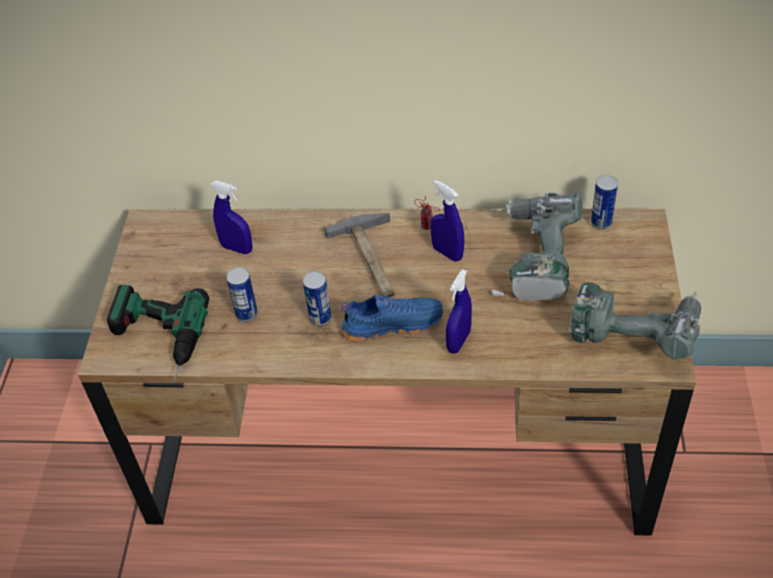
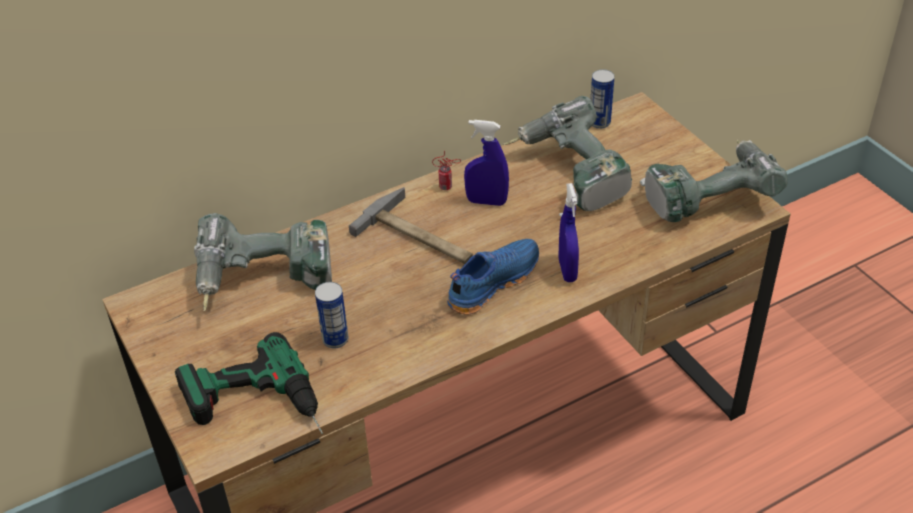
camera: 35 degrees left, 5 degrees down
(237, 248) = (266, 284): blue spray bottle -> power drill
(320, 318) = (416, 309): can -> none

